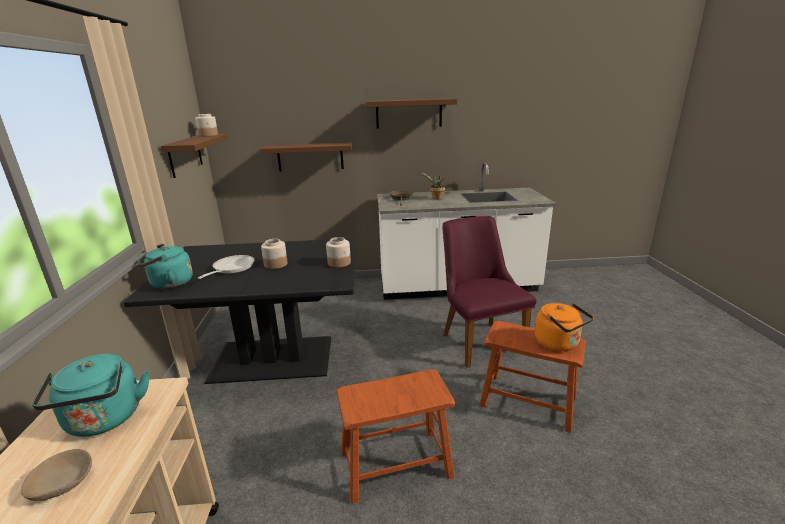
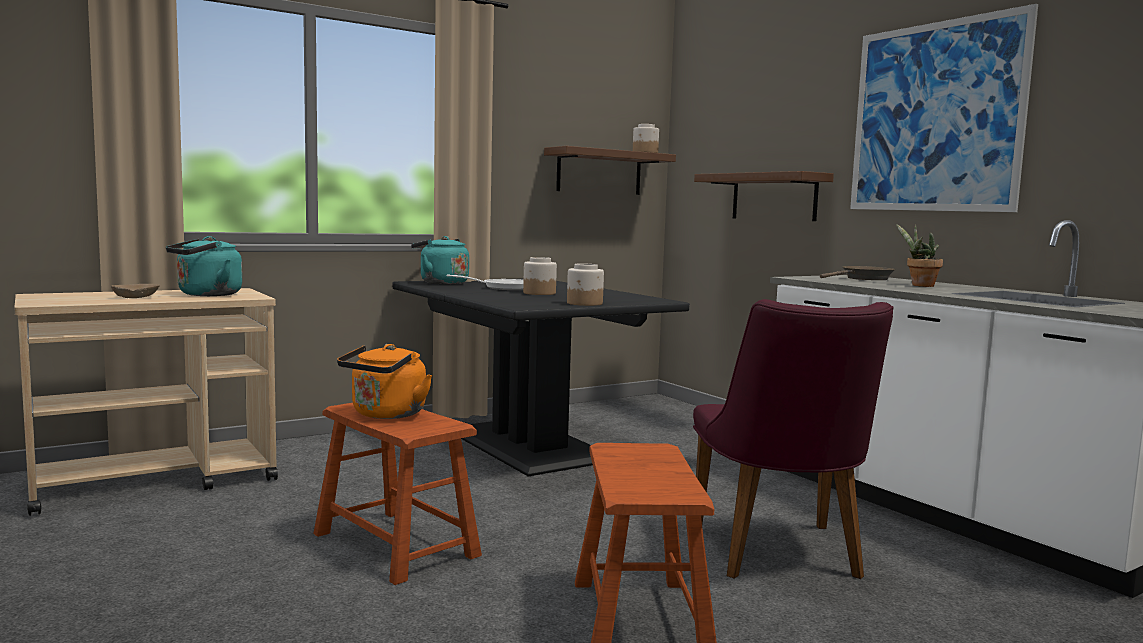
camera: 60 degrees right, 15 degrees down
(409, 113) = (935, 117): brown shelf -> picture
(478, 339) = (780, 557): purple chair -> purple chair turned 135 degrees clockwise
(559, 344) = (654, 484): orange kettle -> orange kettle (386, 415)

